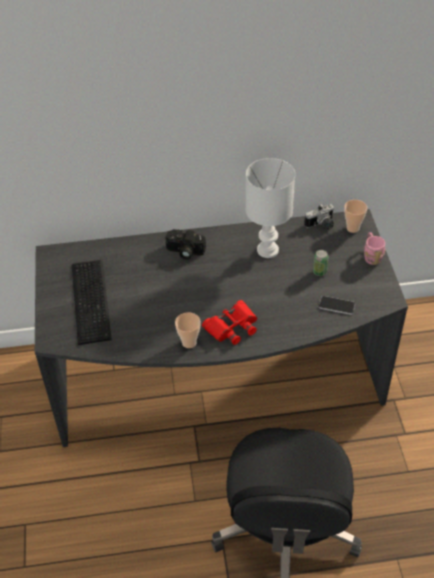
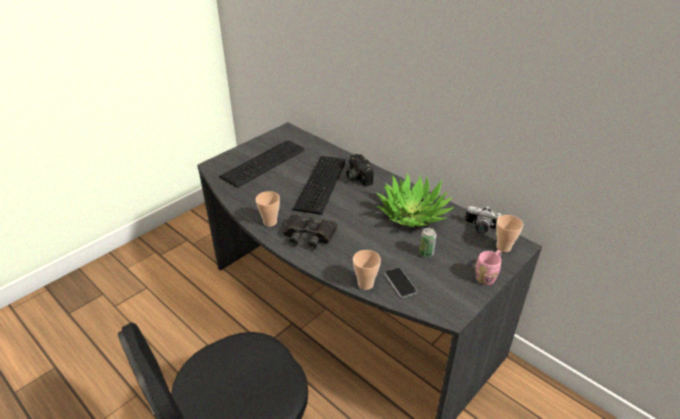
camera: 50 degrees right, 10 degrees down
(170, 278) = (323, 183): none -> keyboard
(232, 327) = (309, 235): red binoculars -> black binoculars
(268, 250) = (412, 214): white table lamp -> potted plant
(320, 326) = (365, 284): none -> cup

